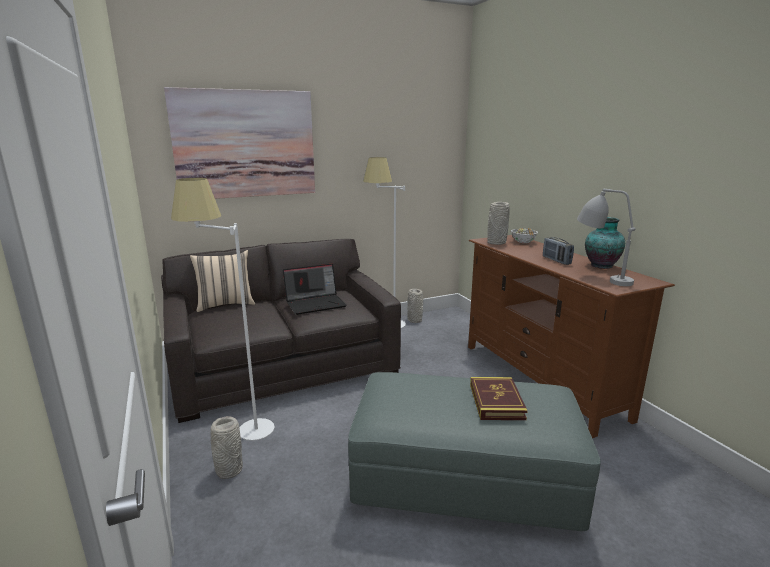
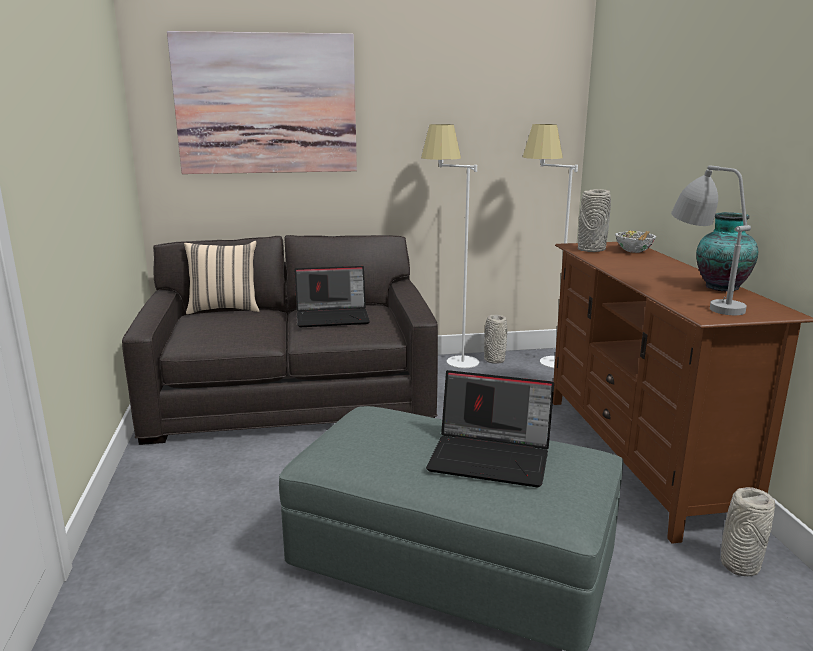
camera: 15 degrees right, 0 degrees up
(228, 470) = (167, 504): grey vase -> grey vase (738, 565)
(239, 434) = (200, 467): white floor lamp -> white floor lamp (542, 363)
(496, 401) = (491, 457): book -> laptop
(556, 260) = (657, 276): radio -> none

